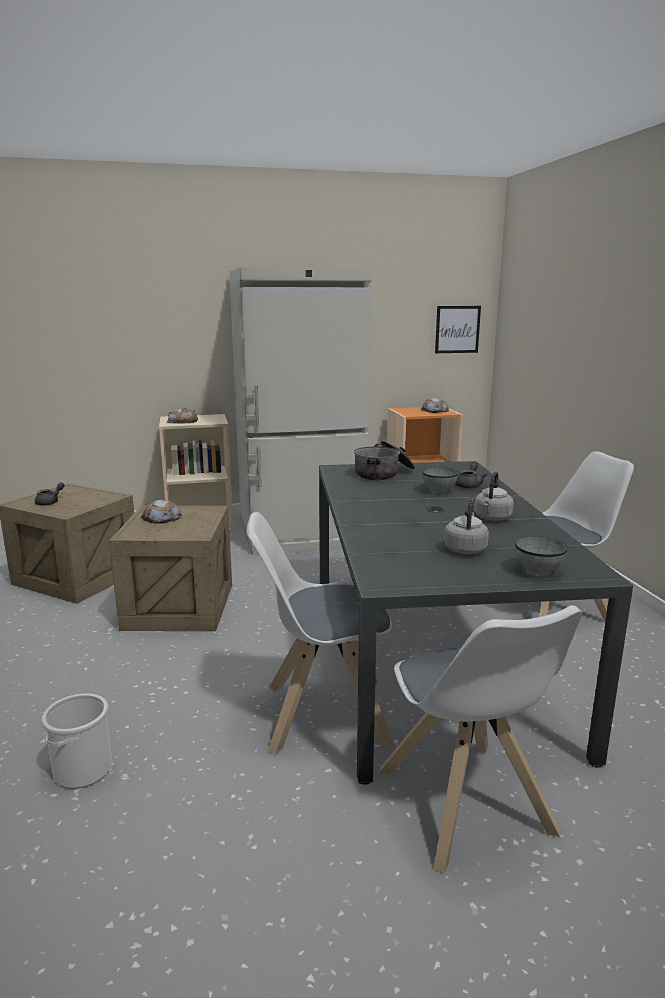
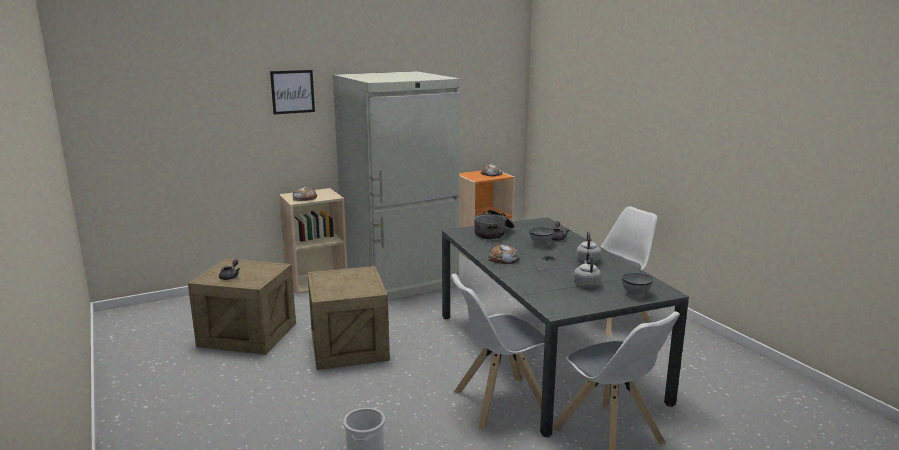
camera: 15 degrees left, 0 degrees up
(161, 517) = (334, 280): bread -> bread (503, 259)
(457, 329) = (501, 109): picture -> picture (292, 92)

